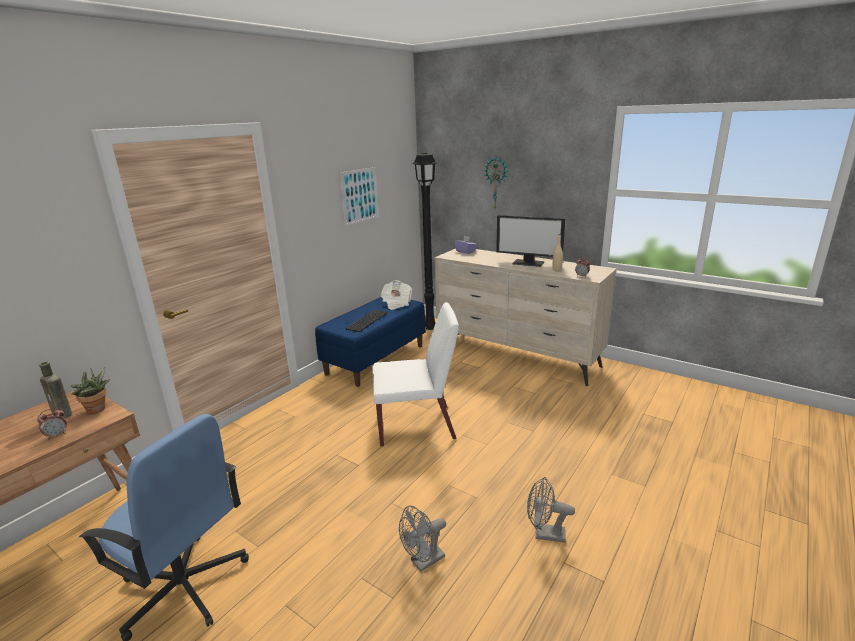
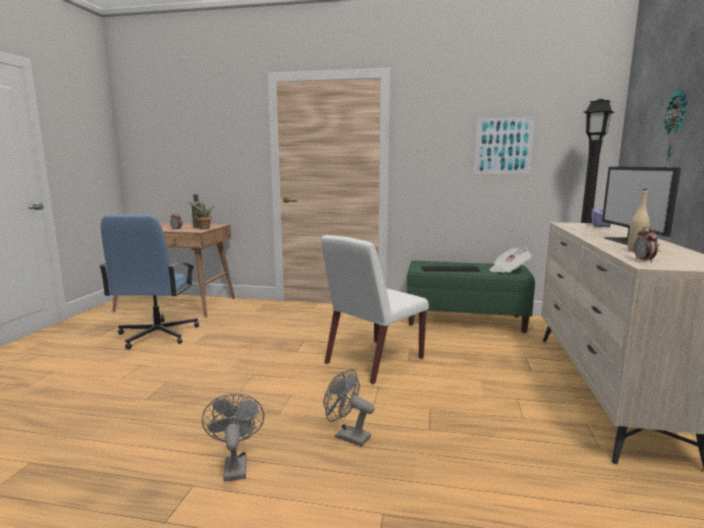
camera: 65 degrees right, 10 degrees down
(375, 359) = (465, 320): blue bench -> green bench
(417, 425) = (373, 361): white chair -> white chair turned 75 degrees clockwise
(423, 562) = (185, 403): grey fan -> grey fan (347, 436)

